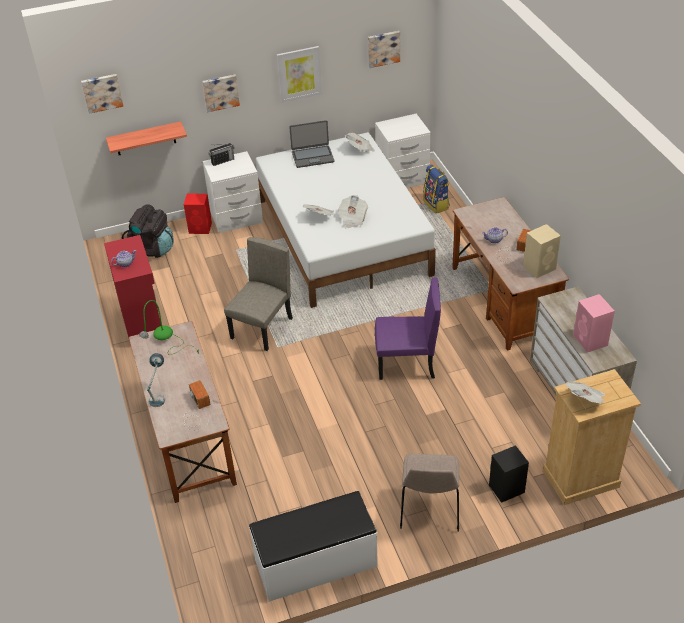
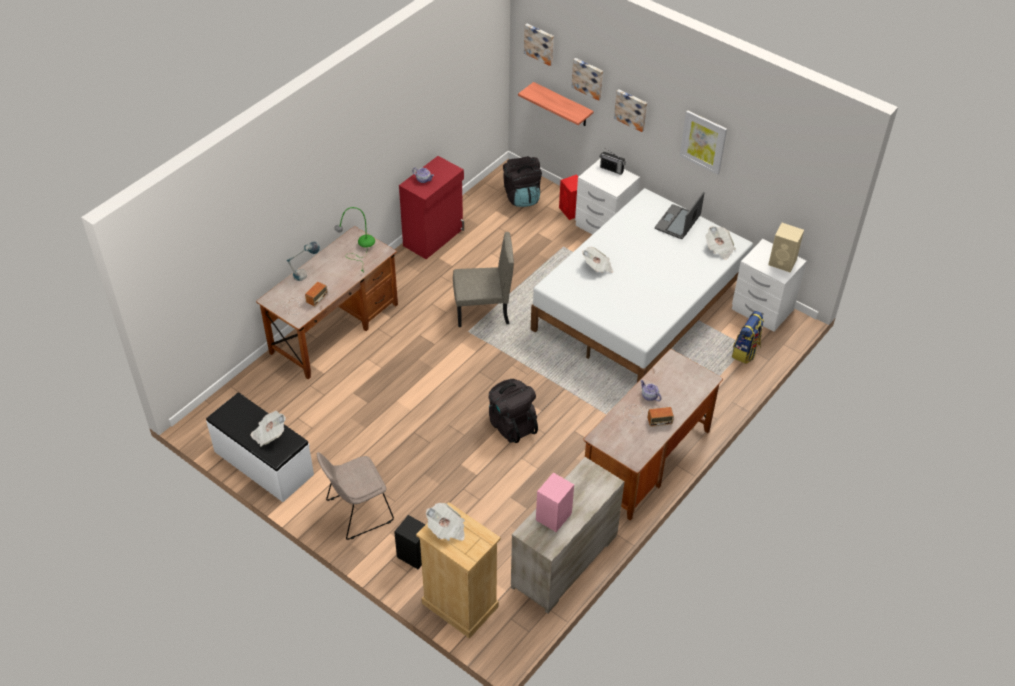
camera: 55 degrees right, 5 degrees up
(312, 157) = (678, 223): laptop -> laptop turned 75 degrees clockwise
(352, 219) = (612, 289): newspaper -> newspaper (269, 434)
(383, 48) = (789, 174): picture -> picture (588, 78)
(406, 363) = (511, 424): purple chair -> black backpack
(540, 267) = (636, 445): beige speaker -> beige speaker (783, 262)

